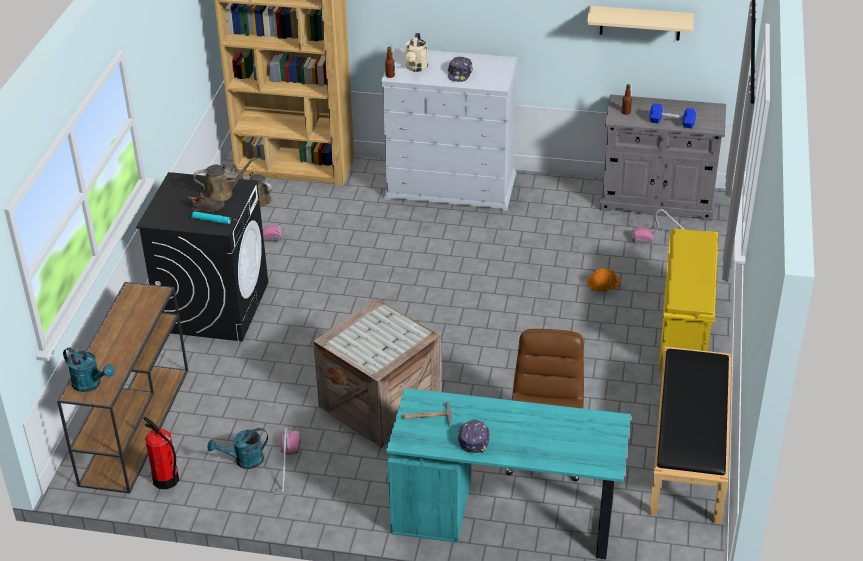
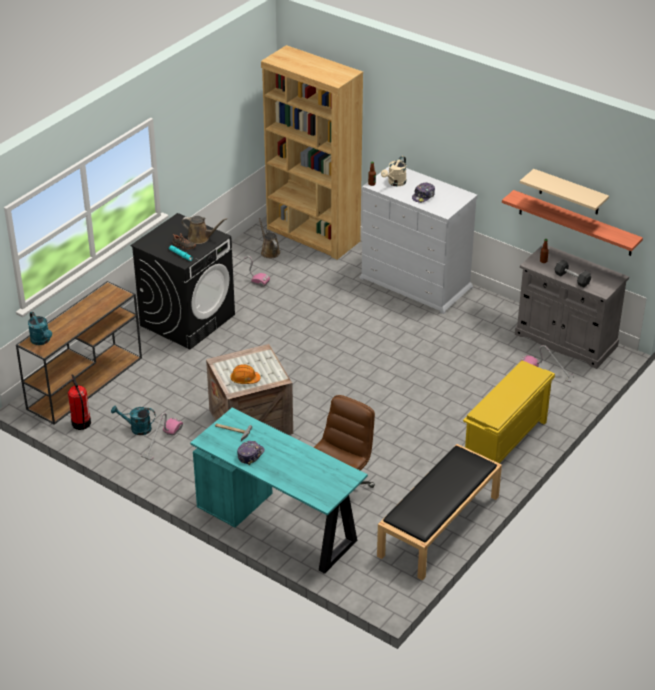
camera: 25 degrees right, 0 degrees up
(603, 285) = (471, 390): orange hard hat -> orange hard hat (245, 379)
(649, 59) = (575, 223): none -> shelf
(671, 123) = (572, 279): blue dumbbell -> grey dumbbell

